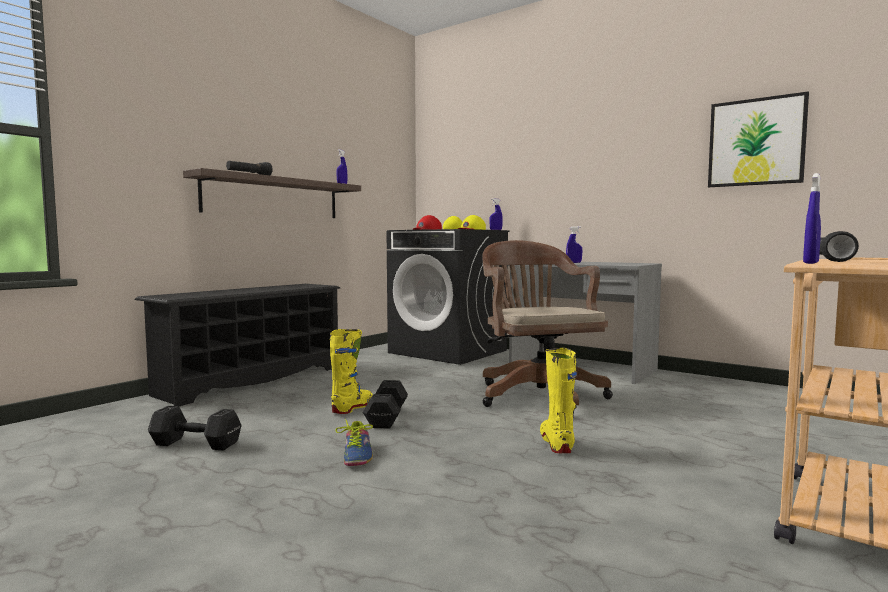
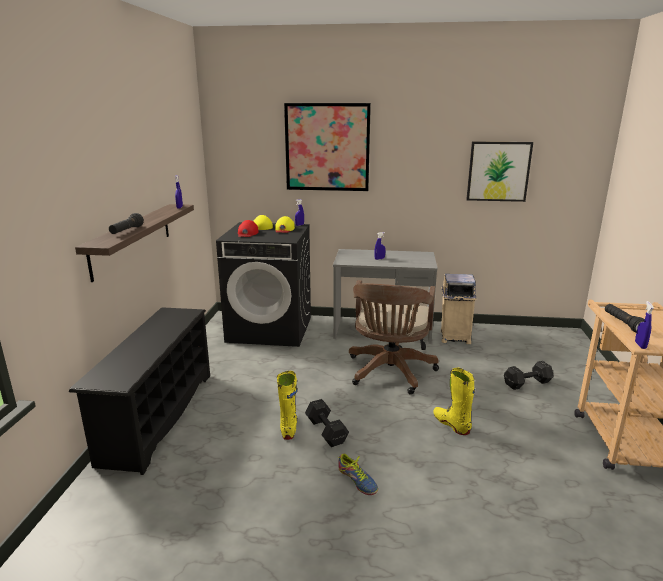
camera: 30 degrees left, 15 degrees up
(197, 444) = (232, 513): black dumbbell -> black dumbbell (528, 383)
(532, 138) = (327, 147): none -> picture
(537, 395) = (389, 373): brown office chair -> brown office chair turned 120 degrees counterclockwise
(679, 384) = (454, 337): none -> beige trash can

